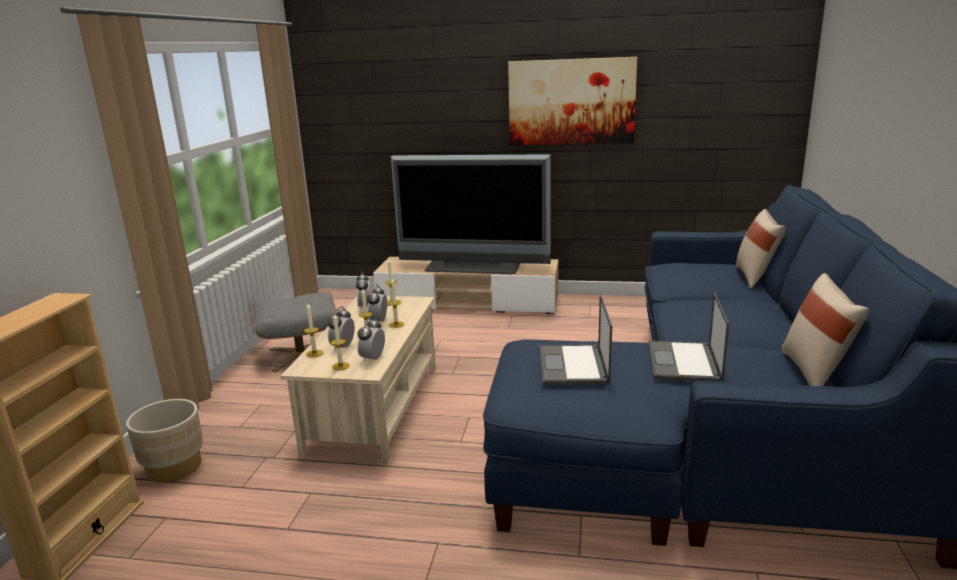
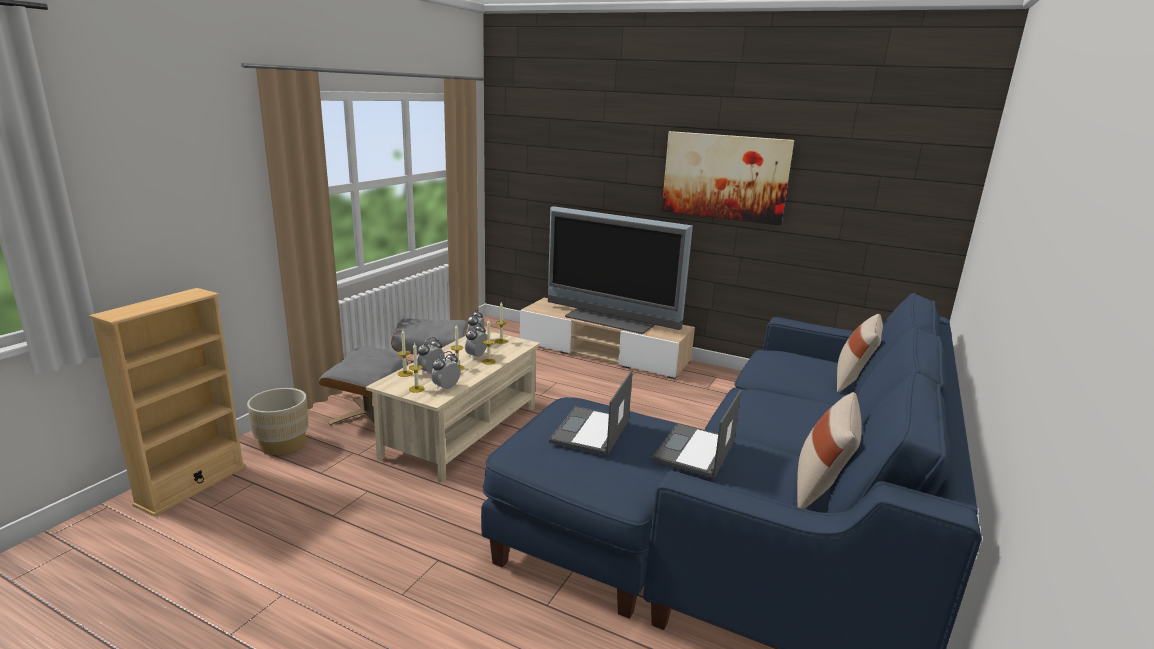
camera: 15 degrees right, 0 degrees up
(255, 412) = (368, 413): none -> grey ottoman

